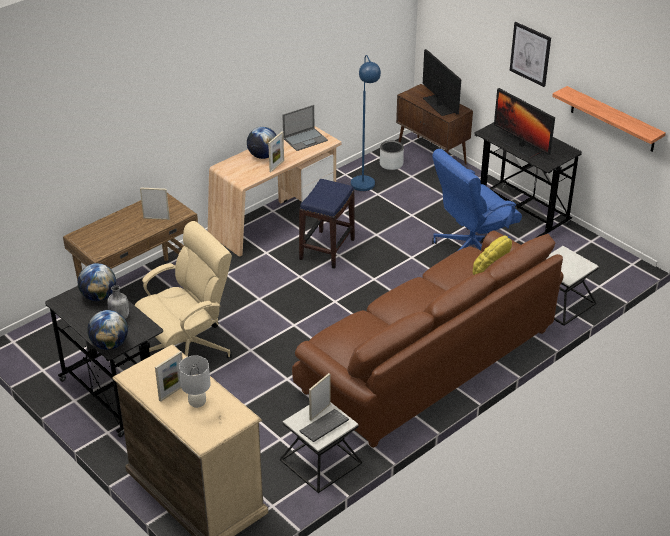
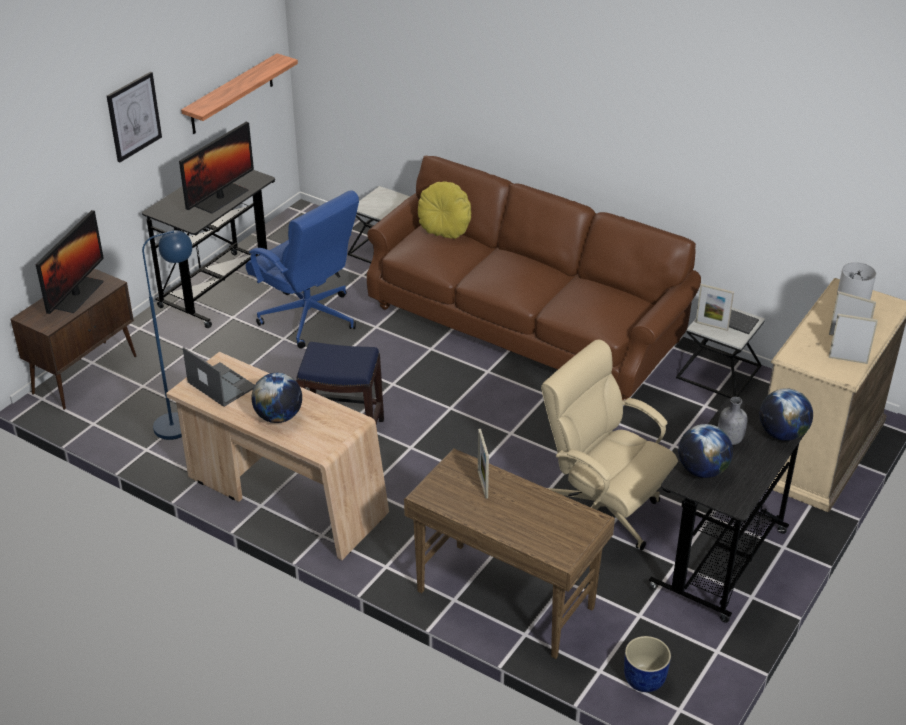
camera: 105 degrees left, 0 degrees up
(43, 333) = (644, 679): none -> blue planter
(276, 166) = (303, 398): picture frame -> picture frame (848, 360)
(391, 164) = (112, 409): grey planter -> none
(439, 105) = (77, 294): monitor -> monitor turned 150 degrees clockwise

